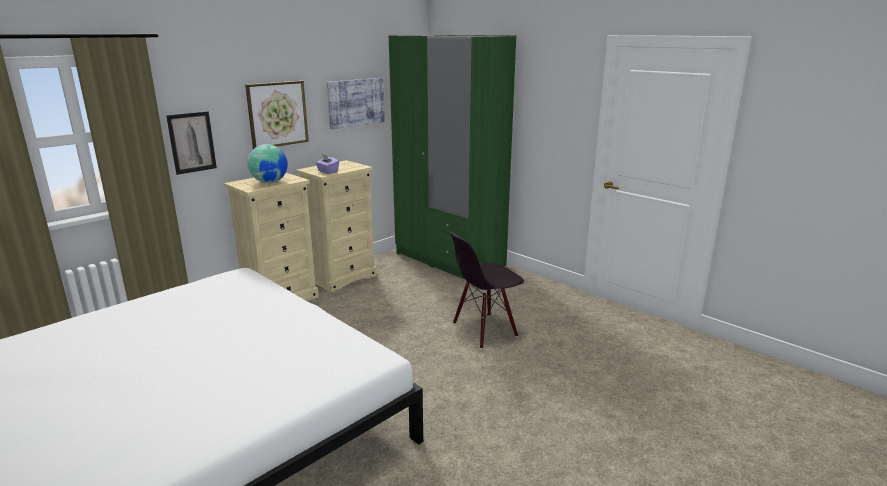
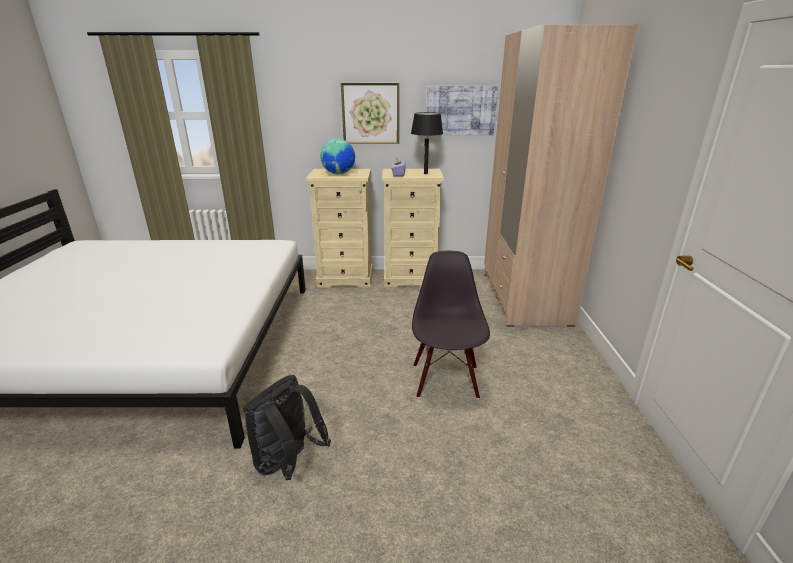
camera: 45 degrees right, 5 degrees up
(192, 142) = (291, 130): picture -> none
(348, 166) = (425, 173): none -> black table lamp
(449, 259) = (524, 297): green wardrobe -> beige wardrobe
(471, 426) = (288, 463): none -> black backpack
(484, 330) = (446, 381): black chair -> black chair turned 75 degrees clockwise

